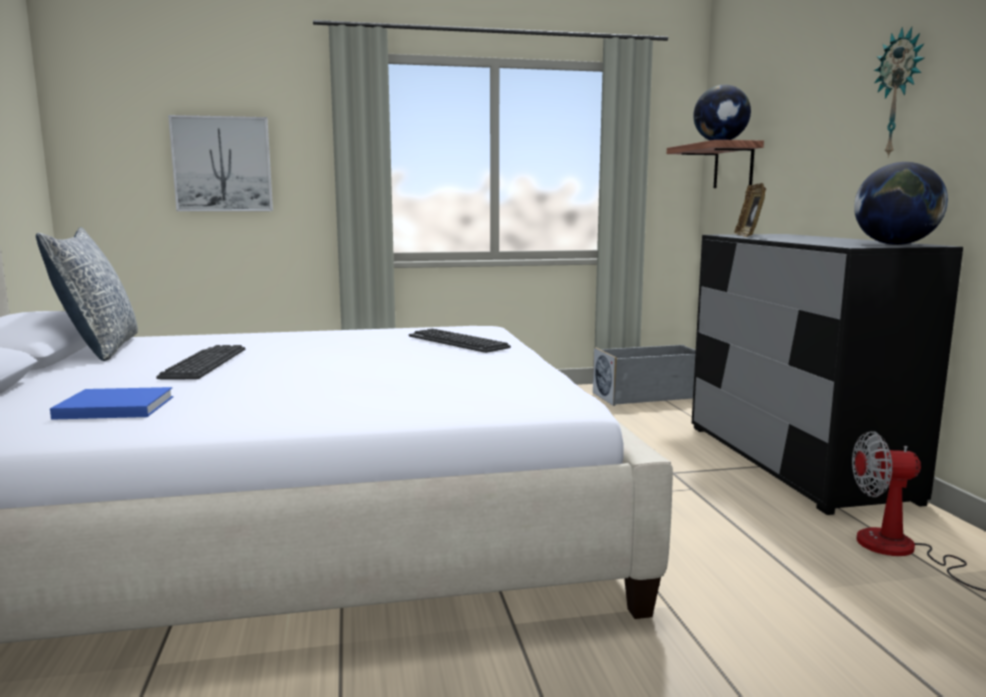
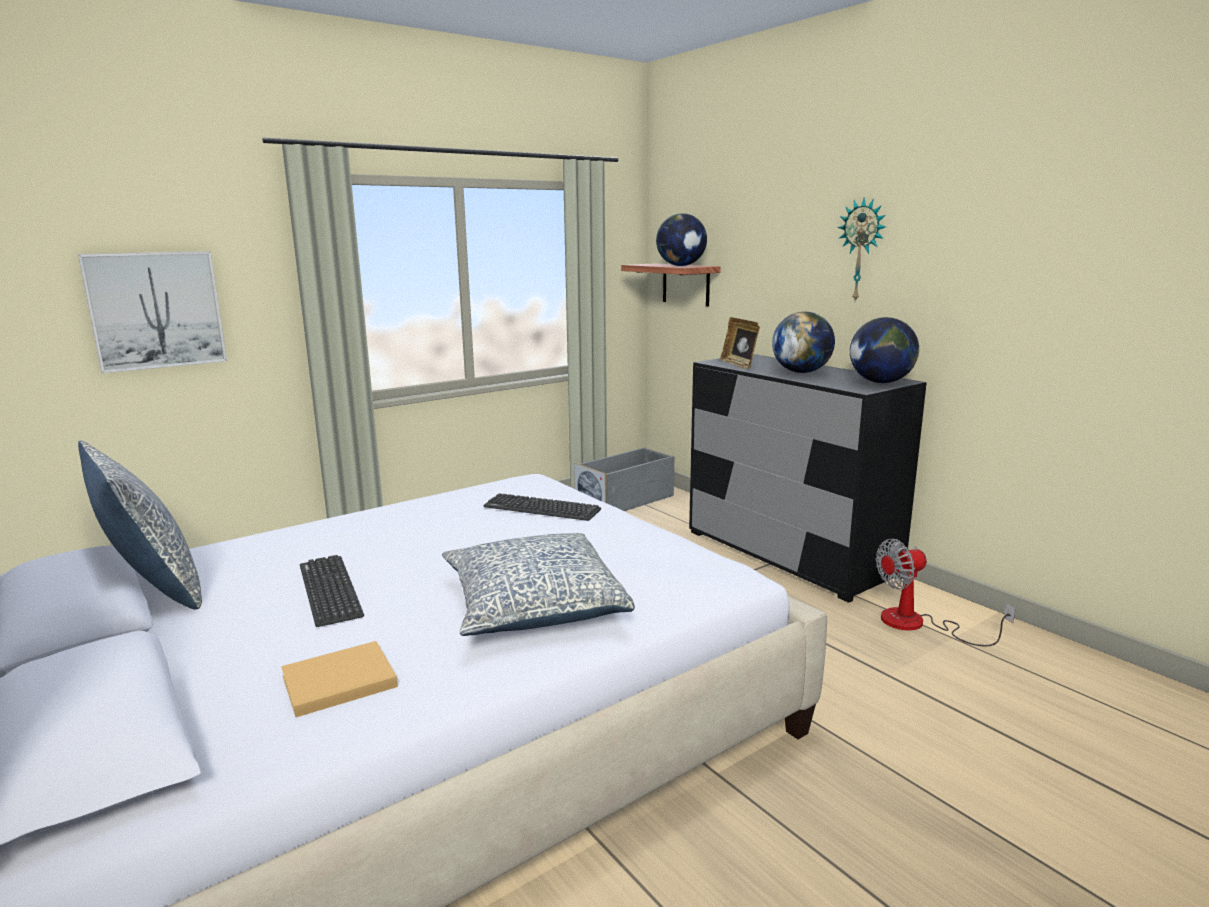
camera: 25 degrees left, 5 degrees up
(112, 407) = (335, 682): blue book -> beige book
(338, 391) = (532, 605): none -> pillow
(809, 239) = (801, 372): none -> globe

